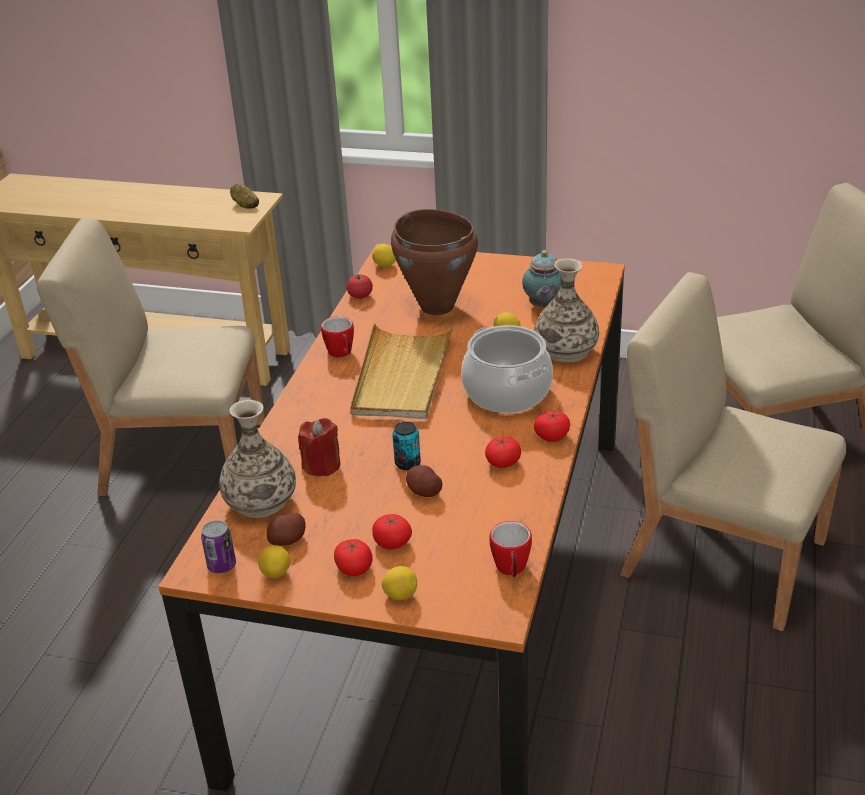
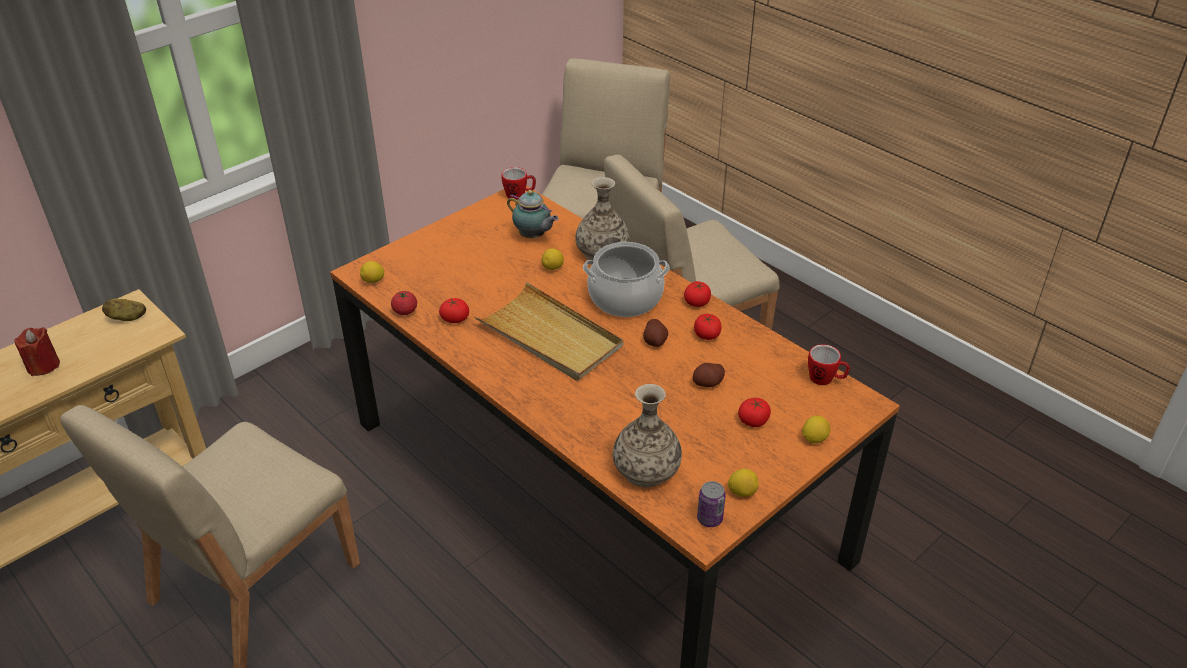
camera: 60 degrees left, 5 degrees up
(288, 540) = (707, 472): potato -> potato (655, 341)
(322, 465) = (628, 420): red candle -> red candle (43, 366)
(342, 354) = (483, 353): mug -> mug (519, 195)
(354, 568) = (768, 450): tomato -> tomato (455, 318)
(407, 463) = (667, 377): can -> none
(437, 306) = (471, 281): brown cooking pot -> none

